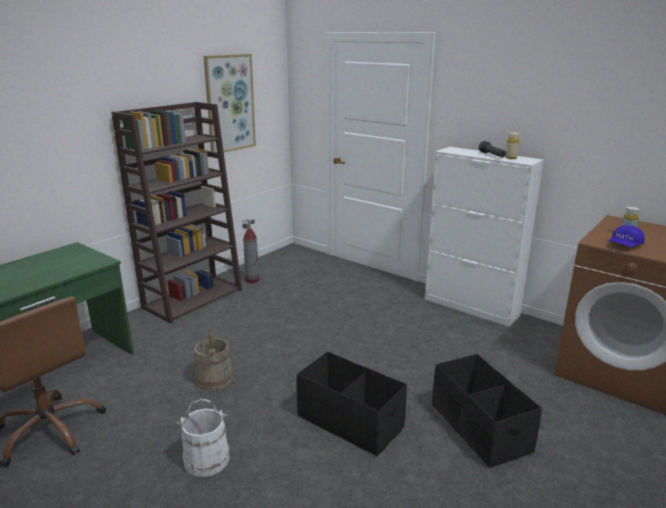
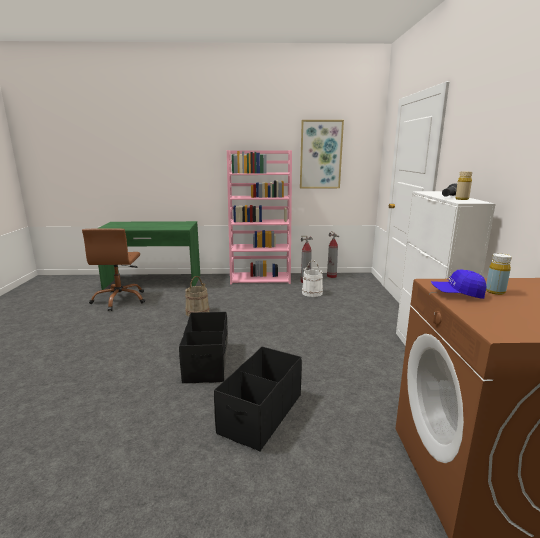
camera: 50 degrees right, 5 degrees down
(193, 298) = (261, 278): brown bookcase -> pink bookcase
(207, 459) = (131, 337): white bucket -> white bucket (312, 293)
(266, 262) = (331, 276): none -> fire extinguisher

